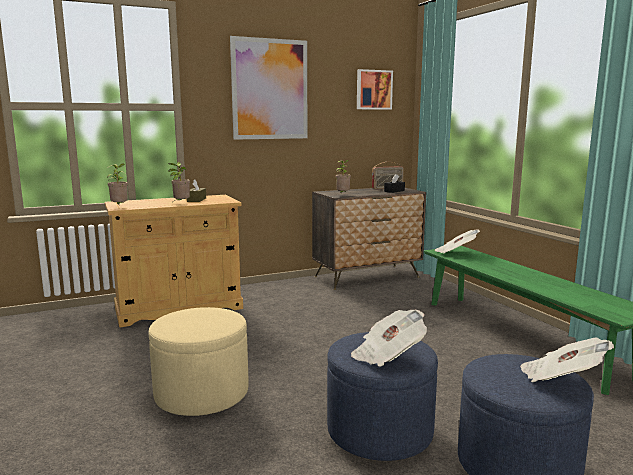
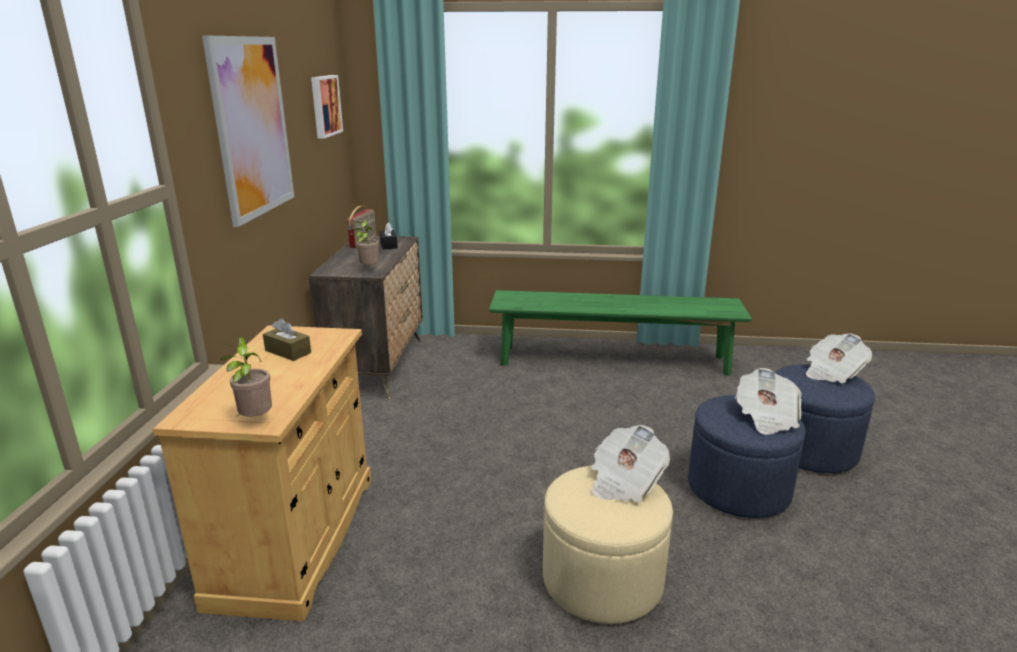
camera: 60 degrees left, 10 degrees up
(180, 204) = (308, 368): potted plant -> none
(455, 252) = (517, 300): newspaper -> newspaper (624, 482)

